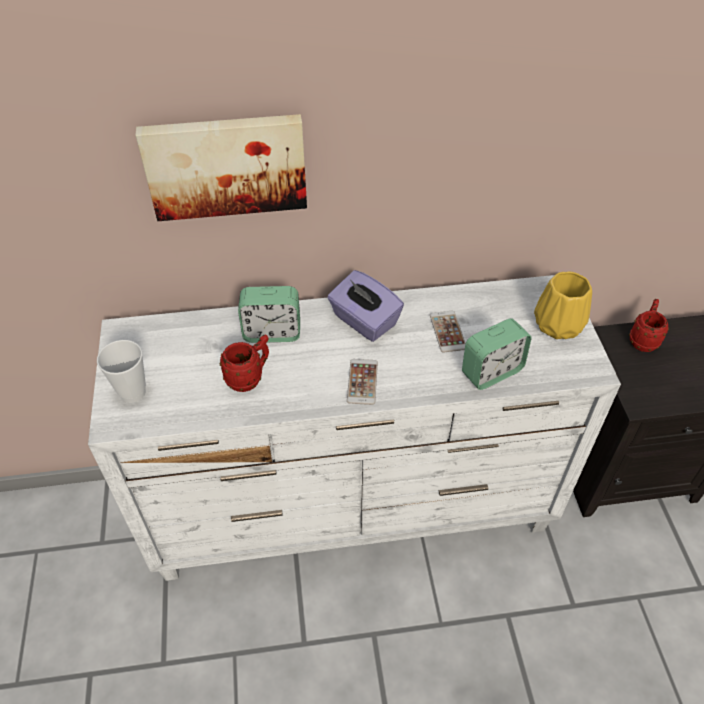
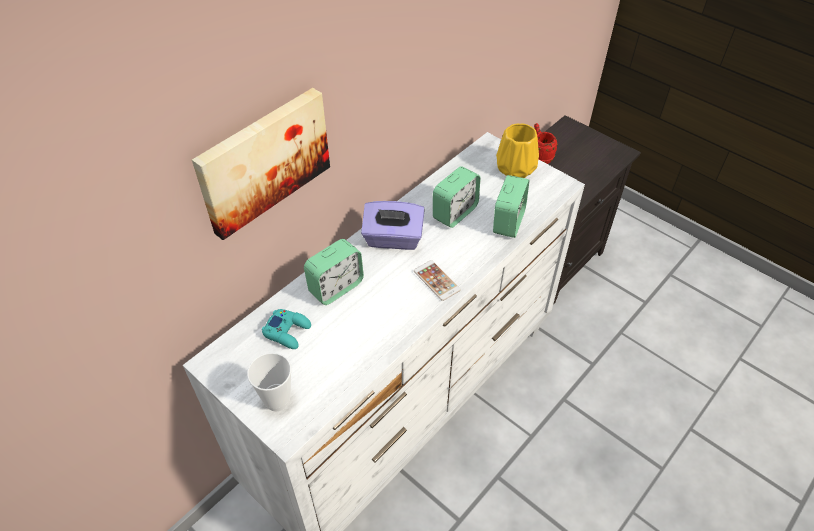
camera: 40 degrees left, 0 degrees up
(197, 344) = (287, 331): none -> turquoise game controller
(249, 377) = (355, 329): red mug -> none
(447, 331) = (455, 213): phone -> alarm clock

